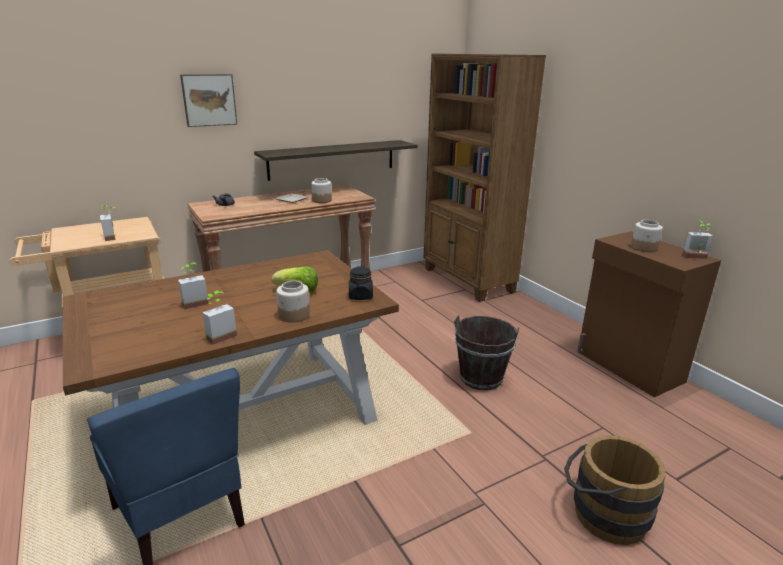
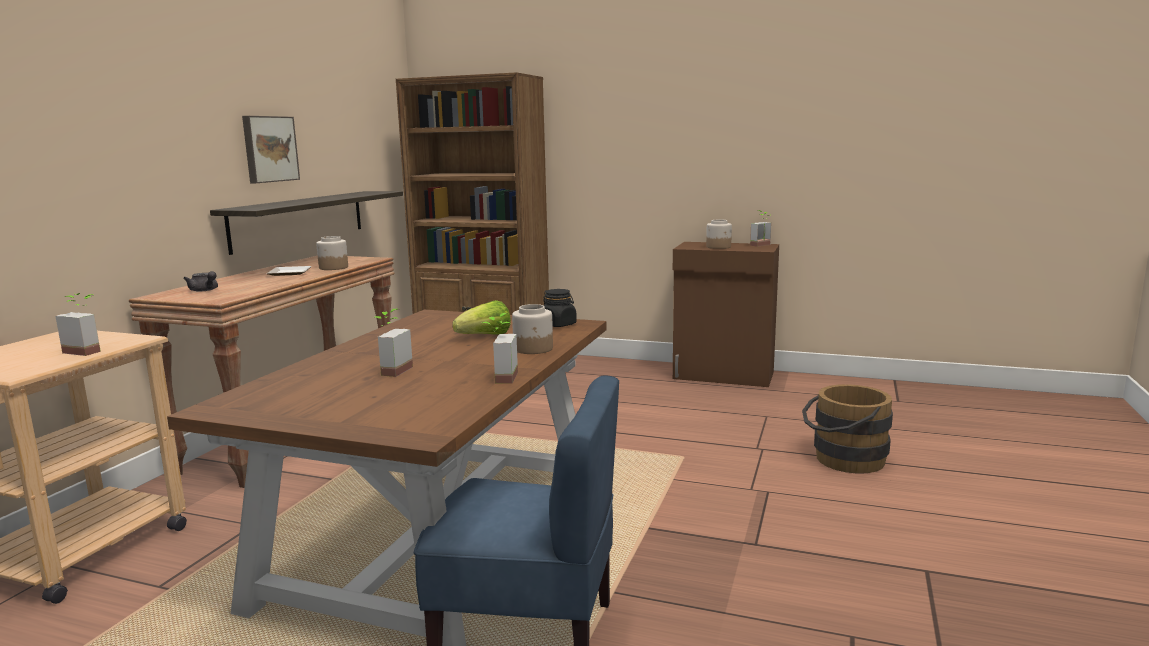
camera: 40 degrees left, 10 degrees down
(209, 100) = (148, 130): picture -> picture (269, 149)
(481, 378) = (627, 421): brown bucket -> none

